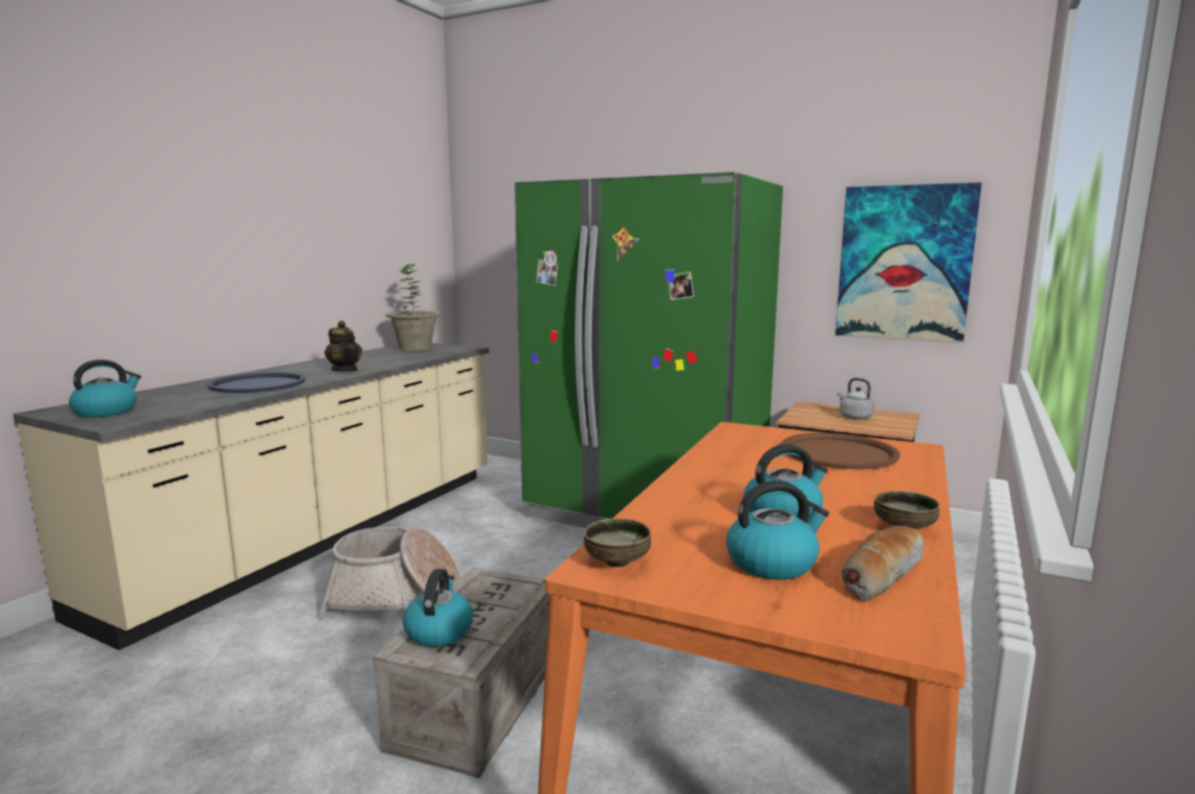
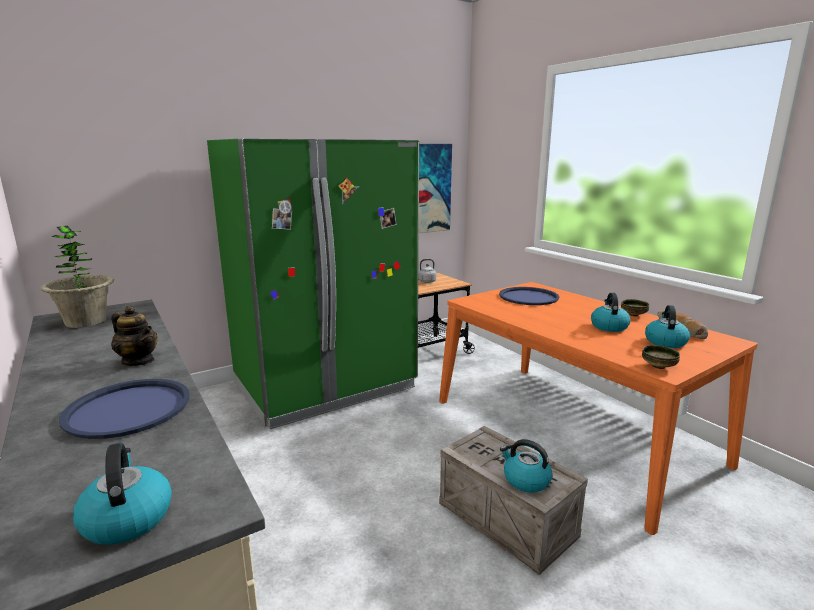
camera: 60 degrees left, 5 degrees up
(345, 370) = (138, 361): teapot -> teapot turned 45 degrees clockwise
(395, 597) = (333, 528): basket -> none
(838, 453) = (528, 297): brown tray -> blue tray

